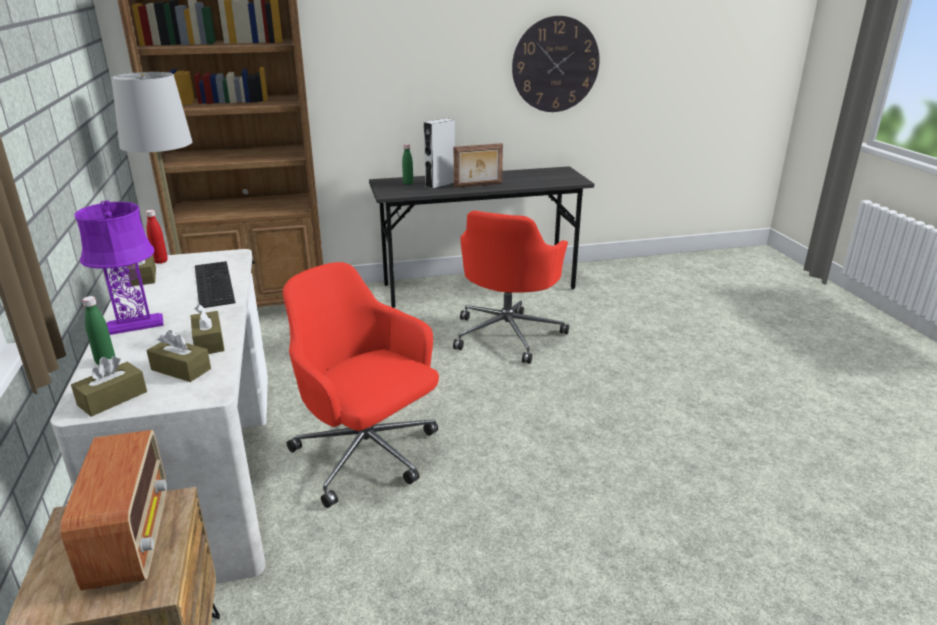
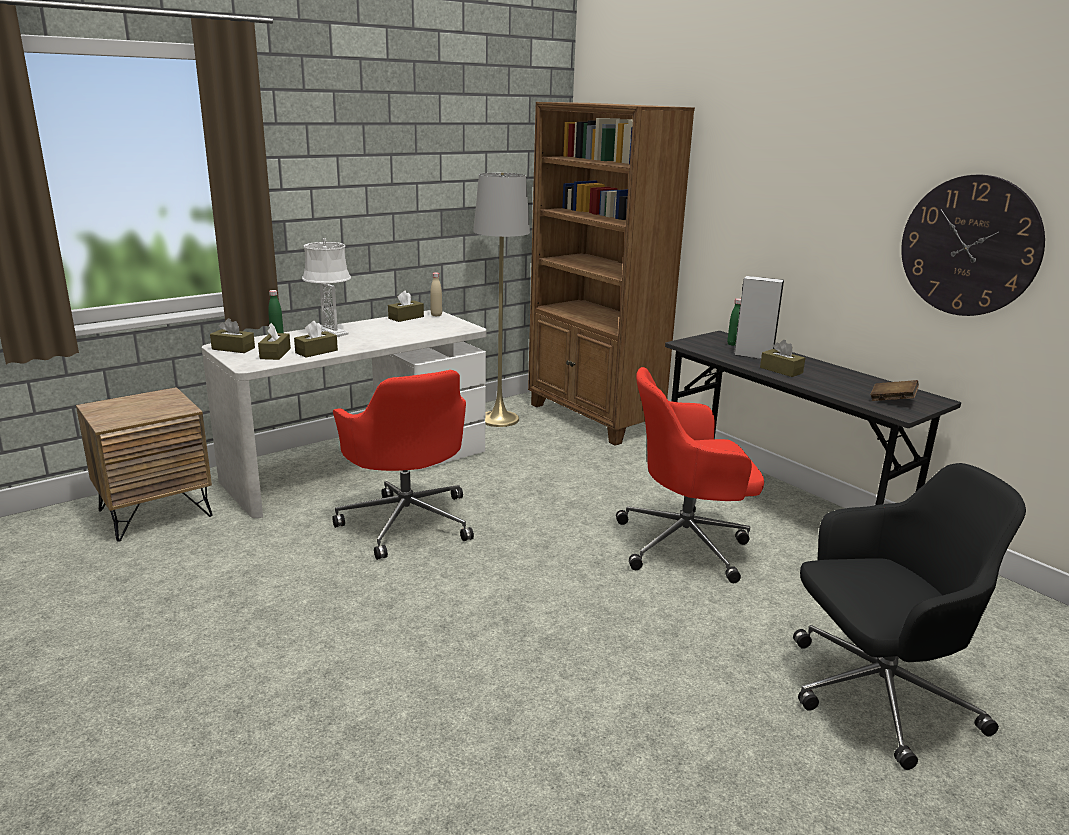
camera: 65 degrees right, 5 degrees down
(131, 539) = (149, 409): radio -> none
(135, 325) = (330, 332): purple table lamp -> white table lamp
(160, 261) = (436, 315): red bottle -> beige bottle
(211, 283) = (410, 333): keyboard -> none
(367, 455) = (407, 521): red office chair -> red office chair turned 135 degrees clockwise
(478, 185) = (781, 370): picture frame -> brown tissue box
(557, 177) = (892, 401): none -> brown book
(697, 331) = (875, 696): none -> black office chair

